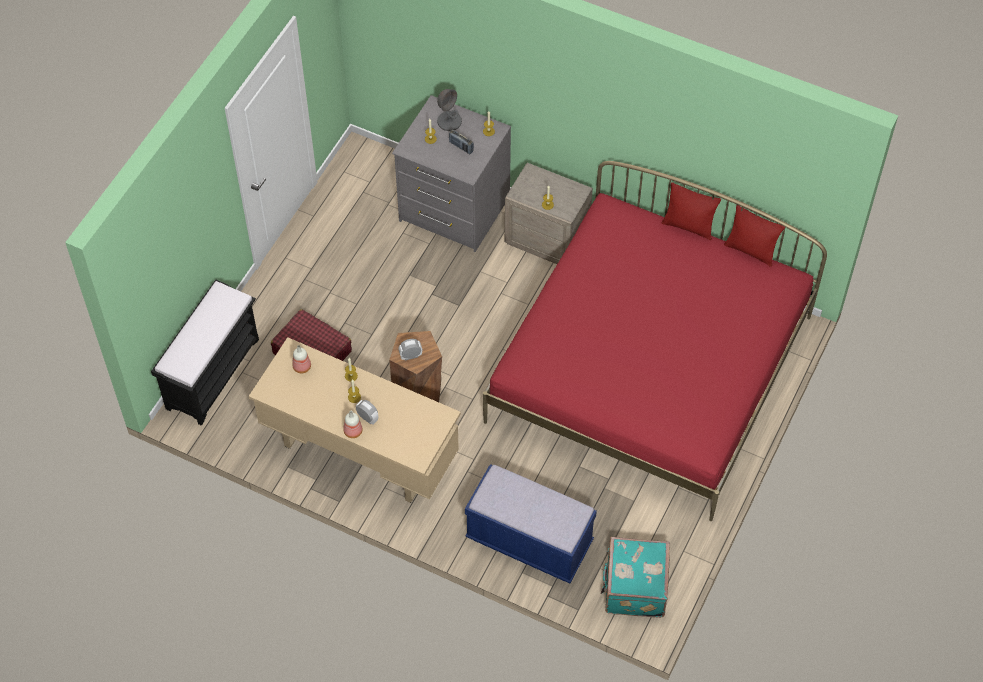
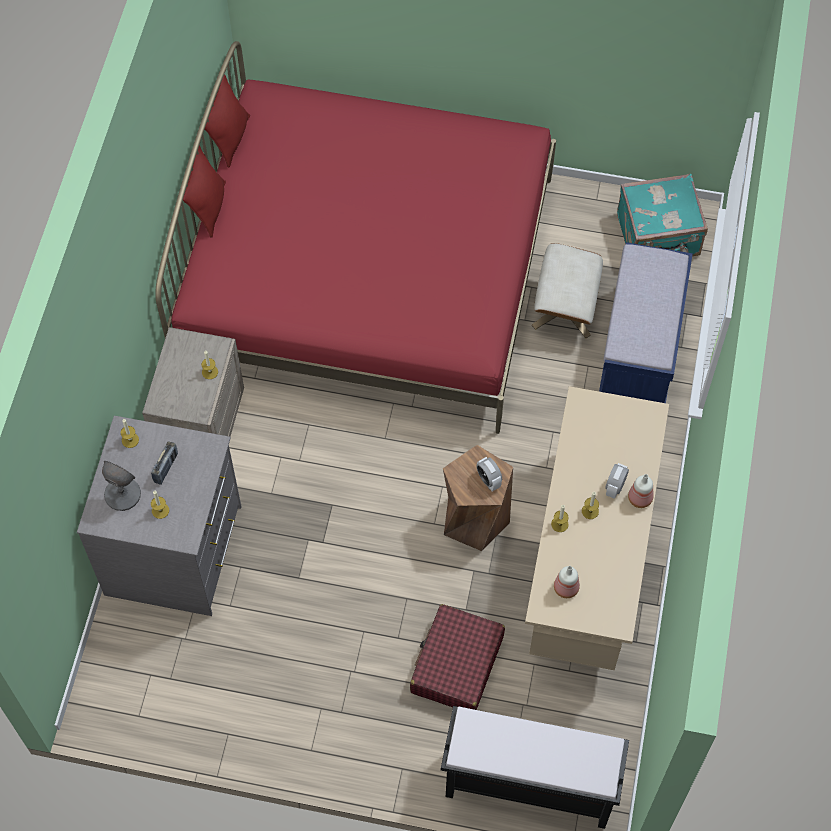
camera: 105 degrees left, 5 degrees up
(582, 497) = (564, 308): none -> beige ottoman

